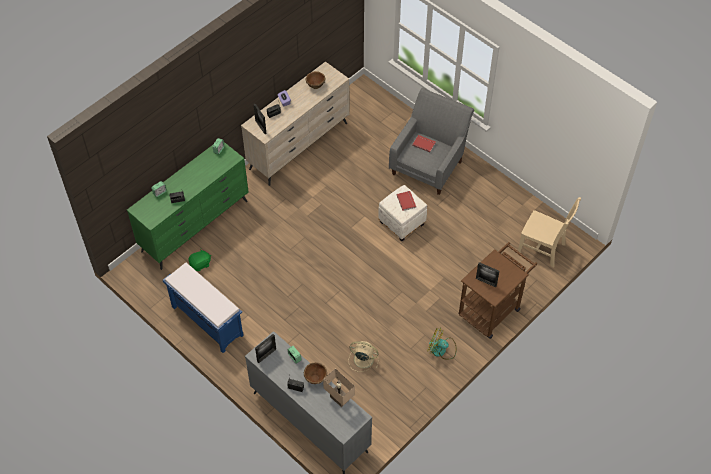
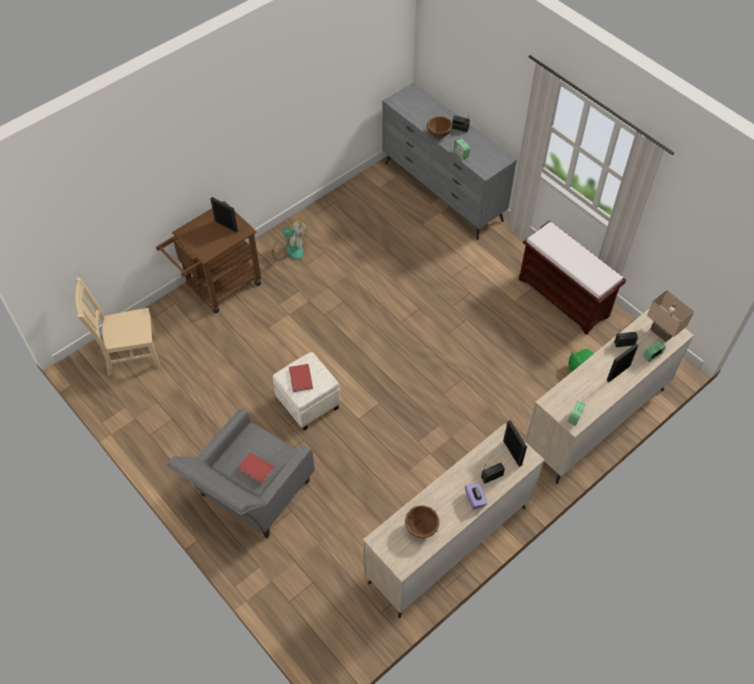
camera: 175 degrees left, 0 degrees up
(195, 226) = (594, 421): green dresser -> beige dresser
(206, 321) = (564, 298): blue bench -> brown bench
(266, 355) = (492, 158): picture frame -> picture frame (618, 373)
(340, 398) = (413, 116): beige table lamp -> beige table lamp (660, 332)
(362, 359) = (381, 245): beige fan -> none
(543, 249) = (130, 354): beige chair -> beige chair turned 45 degrees counterclockwise

